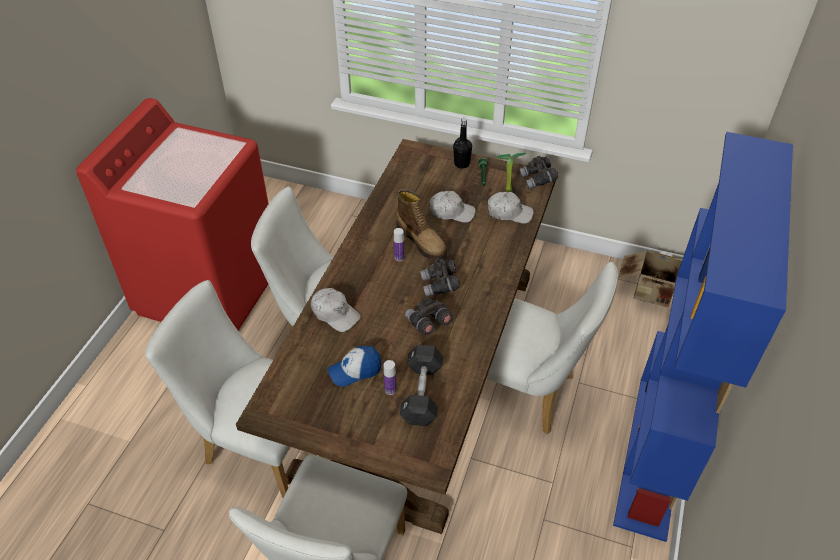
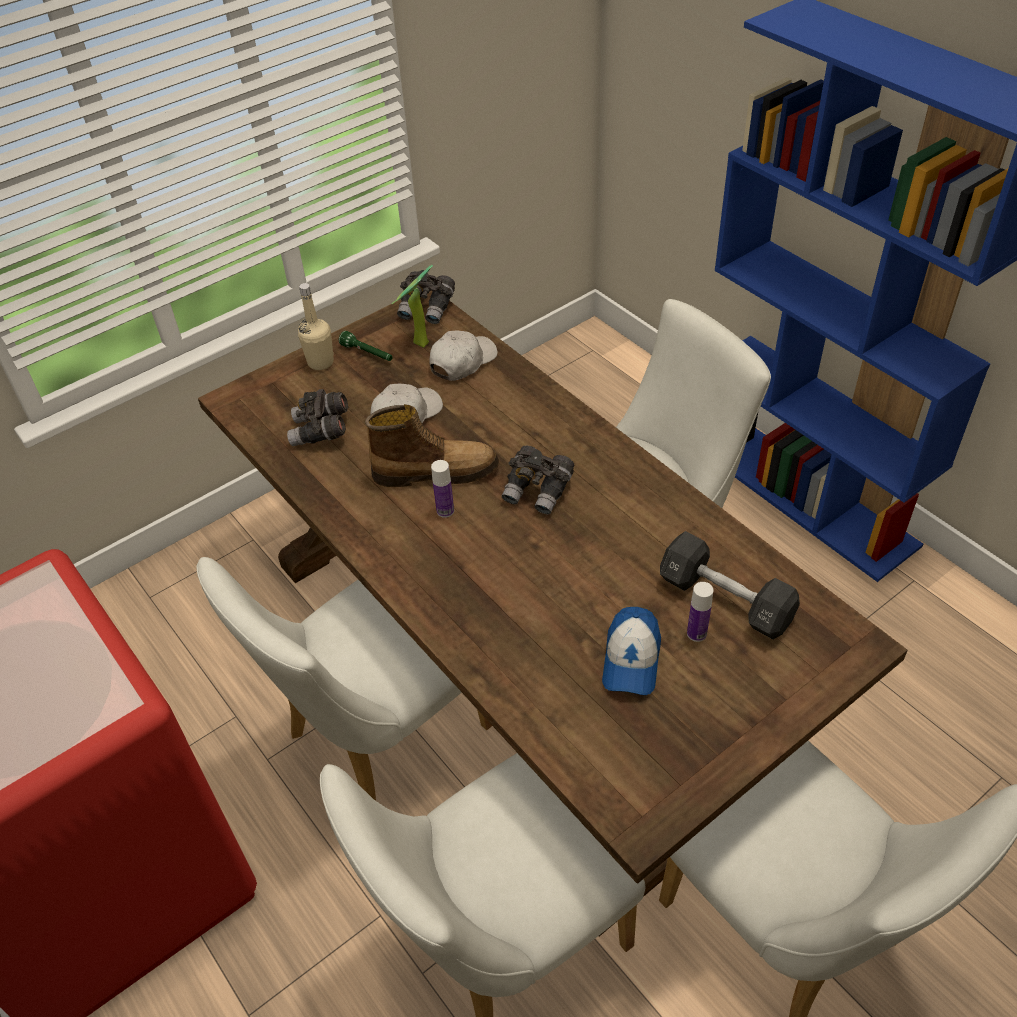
camera: 55 degrees left, 0 degrees up
(335, 313) = (497, 637): white cap -> none
(428, 323) = (601, 536): grey binoculars -> grey binoculars (321, 432)
(461, 164) = (320, 362): black bottle -> beige bottle
(653, 295) = (582, 369): cardboard box -> none

